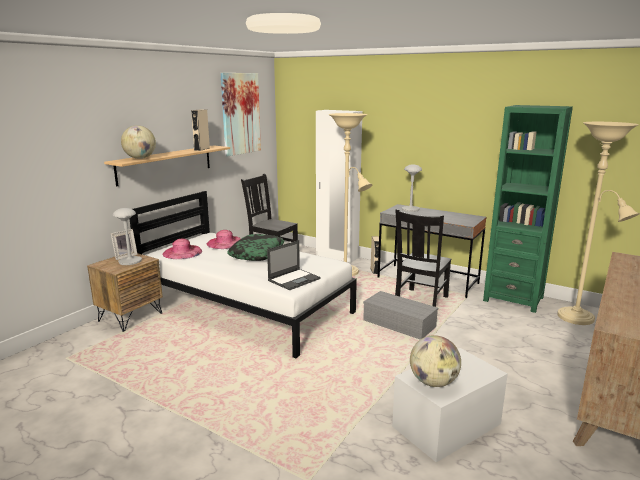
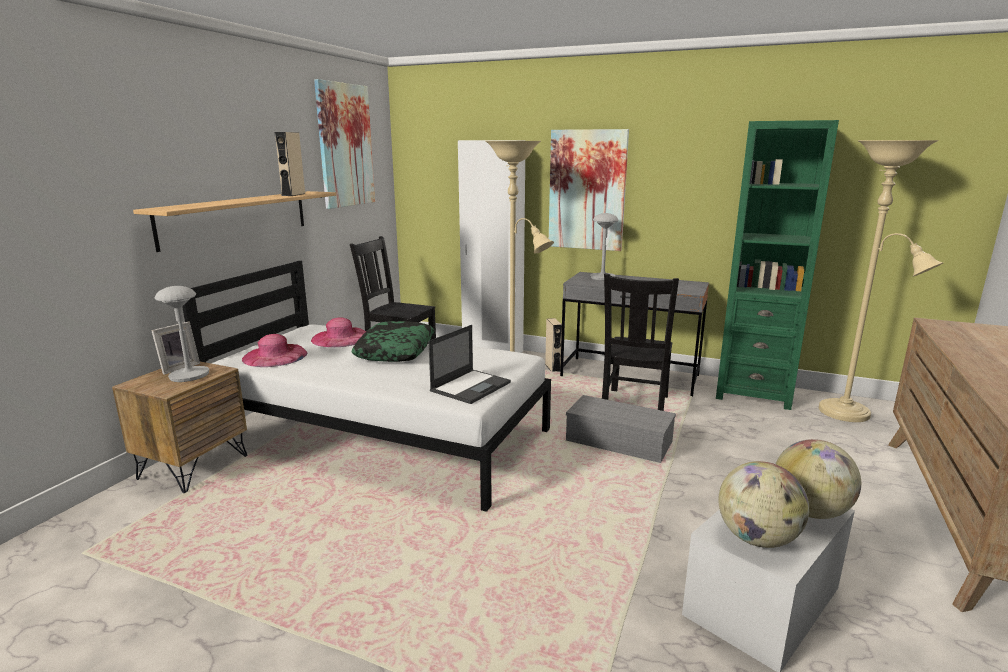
camera: 10 degrees left, 0 degrees up
(140, 158) = (197, 205): globe -> globe (810, 511)
(403, 147) = (587, 190): none -> picture

